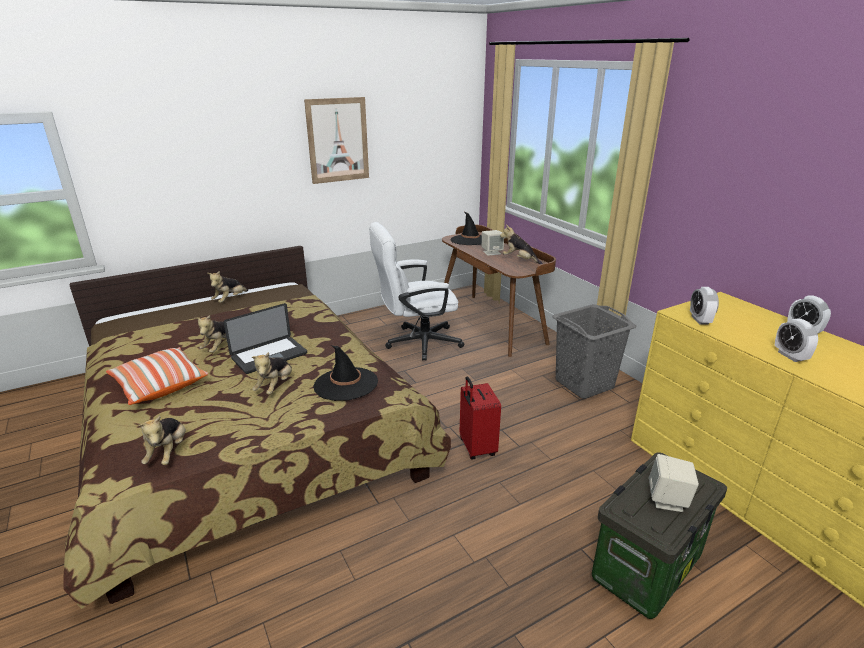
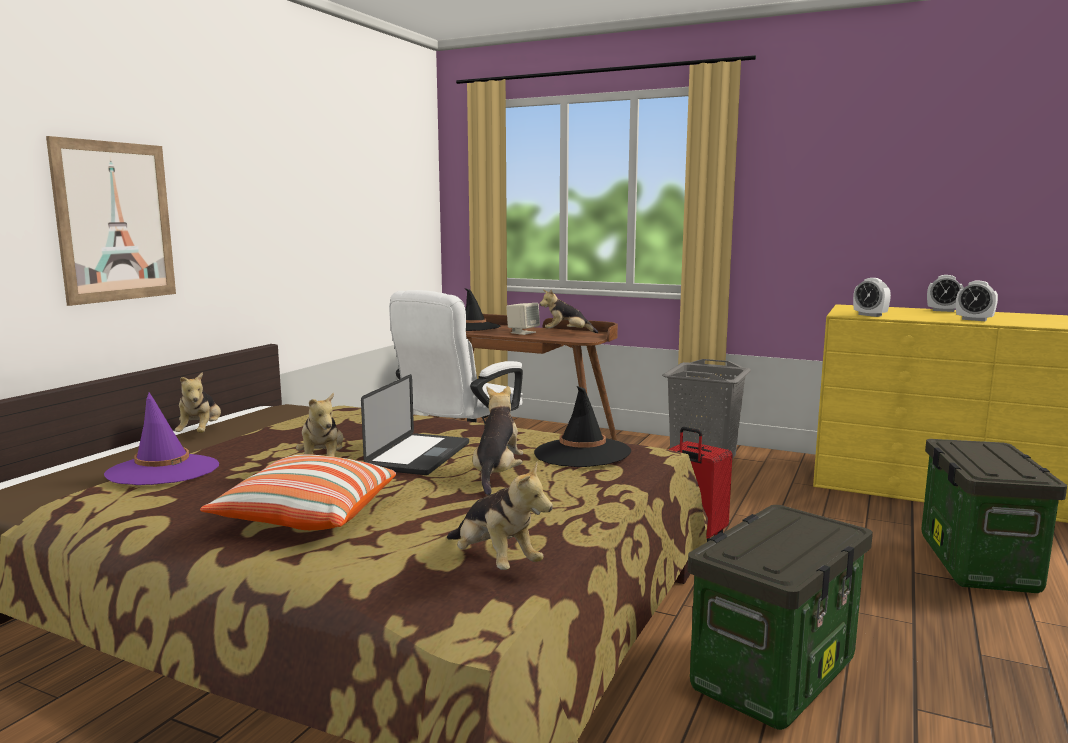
camera: 35 degrees left, 15 degrees down
(166, 329) = (163, 471): none -> purple hat
(275, 386) = (497, 474): plush toy -> plush toy turned 150 degrees counterclockwise
(338, 140) = (298, 187): picture -> picture (115, 222)
(368, 570) = (773, 674): none -> storage box
(668, 500) = (998, 458): beige speaker -> none

